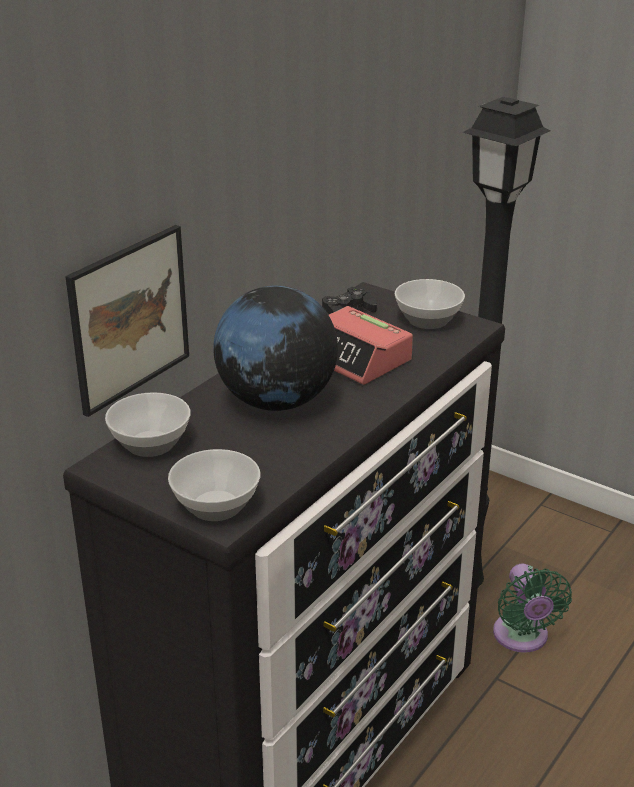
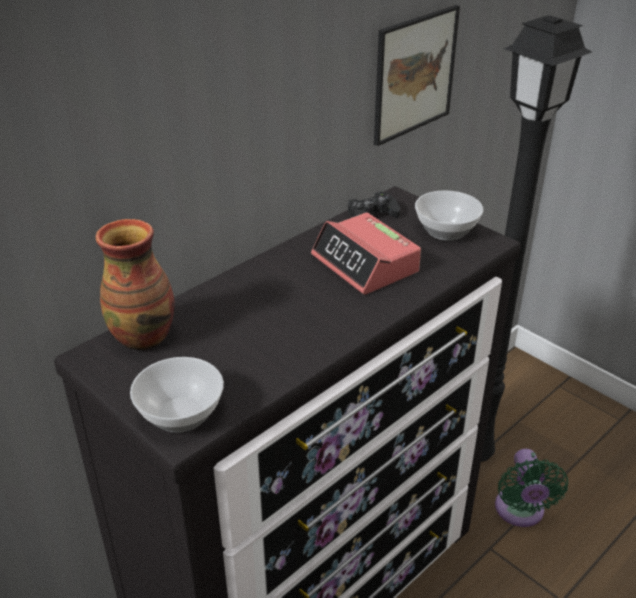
camera: 10 degrees right, 5 degrees up
(129, 318) = (132, 215): picture -> picture (414, 74)
(151, 443) = (144, 336): bowl -> vase
(276, 401) = (276, 303): globe -> none

